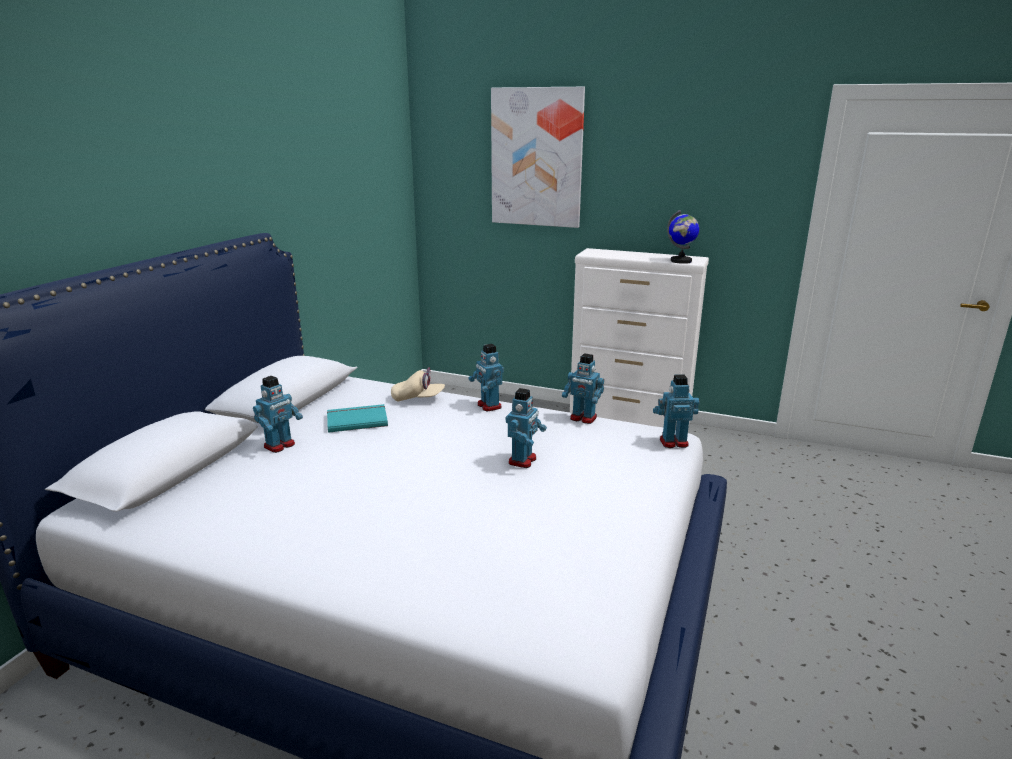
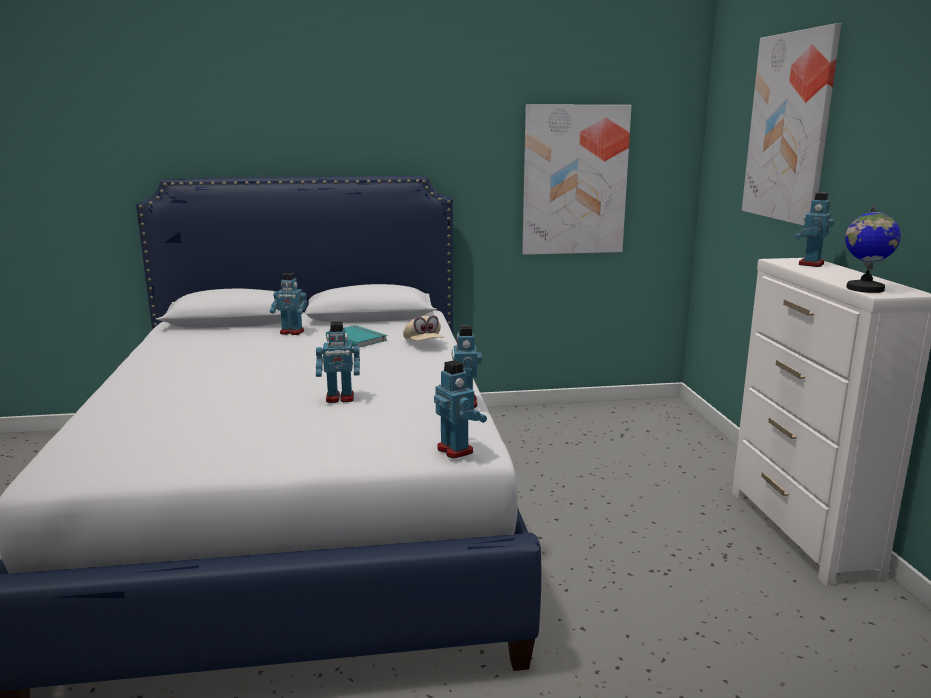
camera: 60 degrees right, 5 degrees down
(353, 215) = (574, 180): none -> picture
(488, 406) = (441, 366): toy robot -> toy robot (810, 264)

